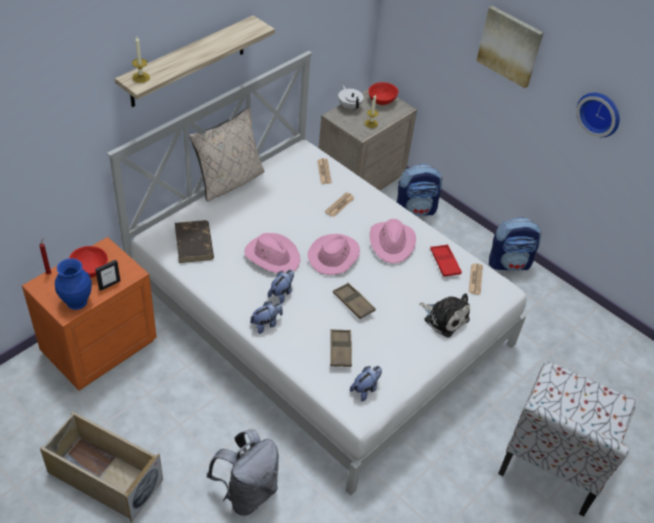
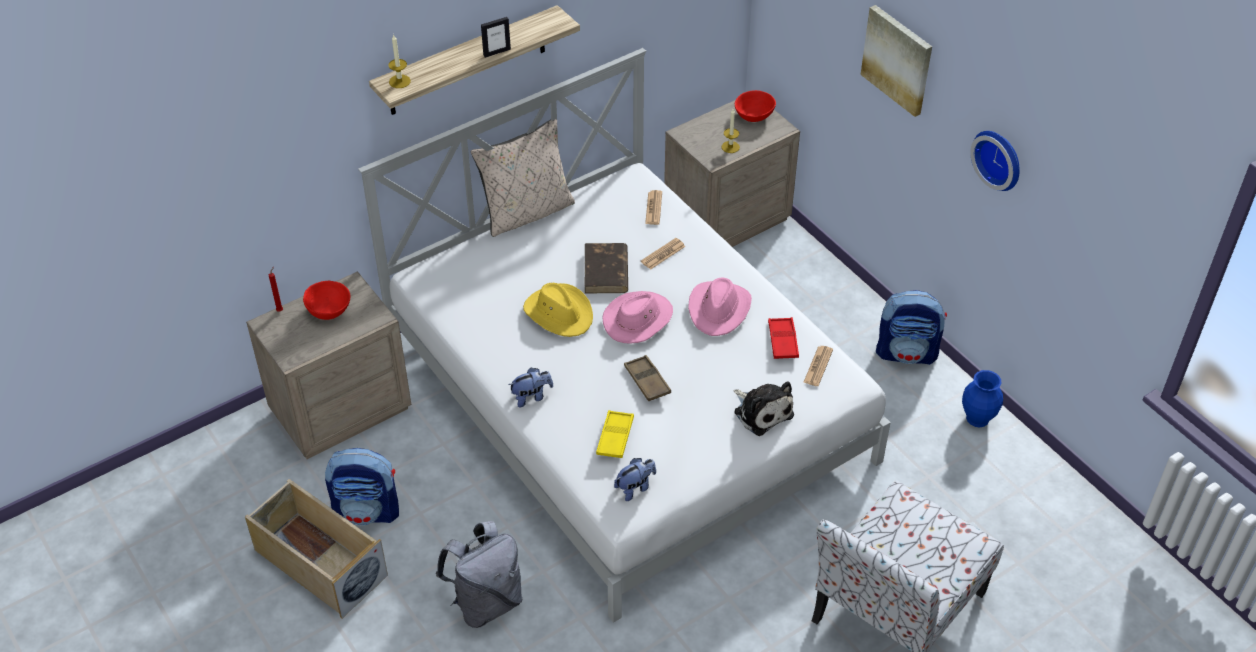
camera: 15 degrees right, 0 degrees up
(76, 301) = (306, 347): blue vase -> blue vase (977, 418)
(98, 346) = (340, 409): orange nightstand -> beige nightstand
(109, 285) = (348, 330): picture frame -> picture frame (496, 52)
(194, 244) = (464, 289): brown book -> brown book (606, 271)
(272, 256) = (559, 313): pink hat -> yellow hat
(281, 293) = (560, 361): plush toy -> none
(340, 350) = (615, 437): brown tray -> yellow tray
(349, 106) = (707, 121): white teapot -> none
(415, 210) = (793, 269): backpack -> backpack (368, 510)

